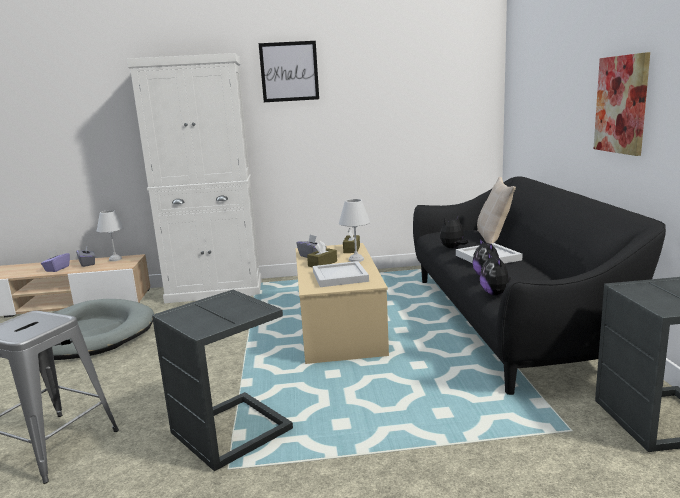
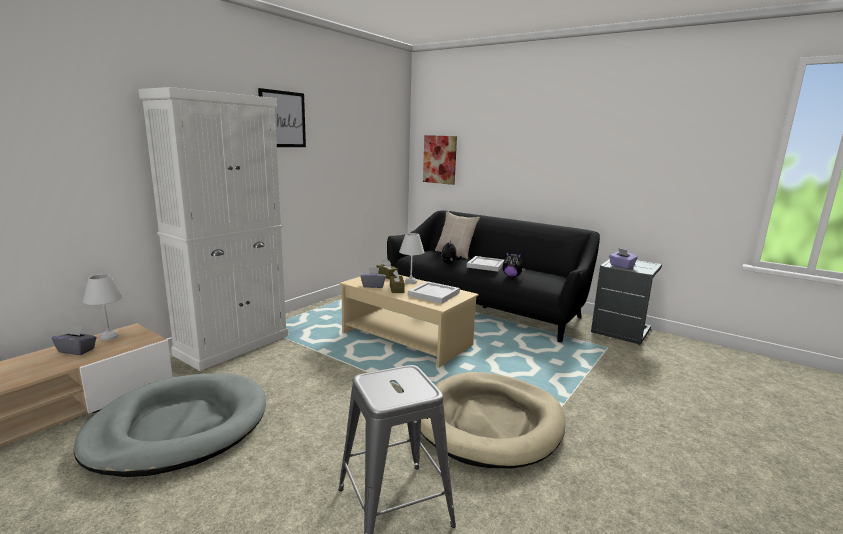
camera: 50 degrees left, 0 degrees up
(57, 269) = (39, 367): purple tissue box -> purple tissue box (621, 266)
(234, 431) = (490, 422): grey side table -> beige dog bed
(495, 294) = (535, 284): plush toy -> none
(621, 104) = (550, 166): picture -> picture (440, 159)

